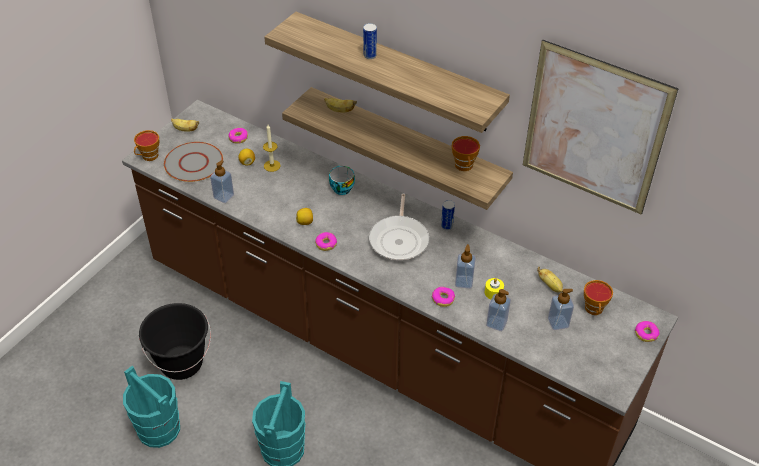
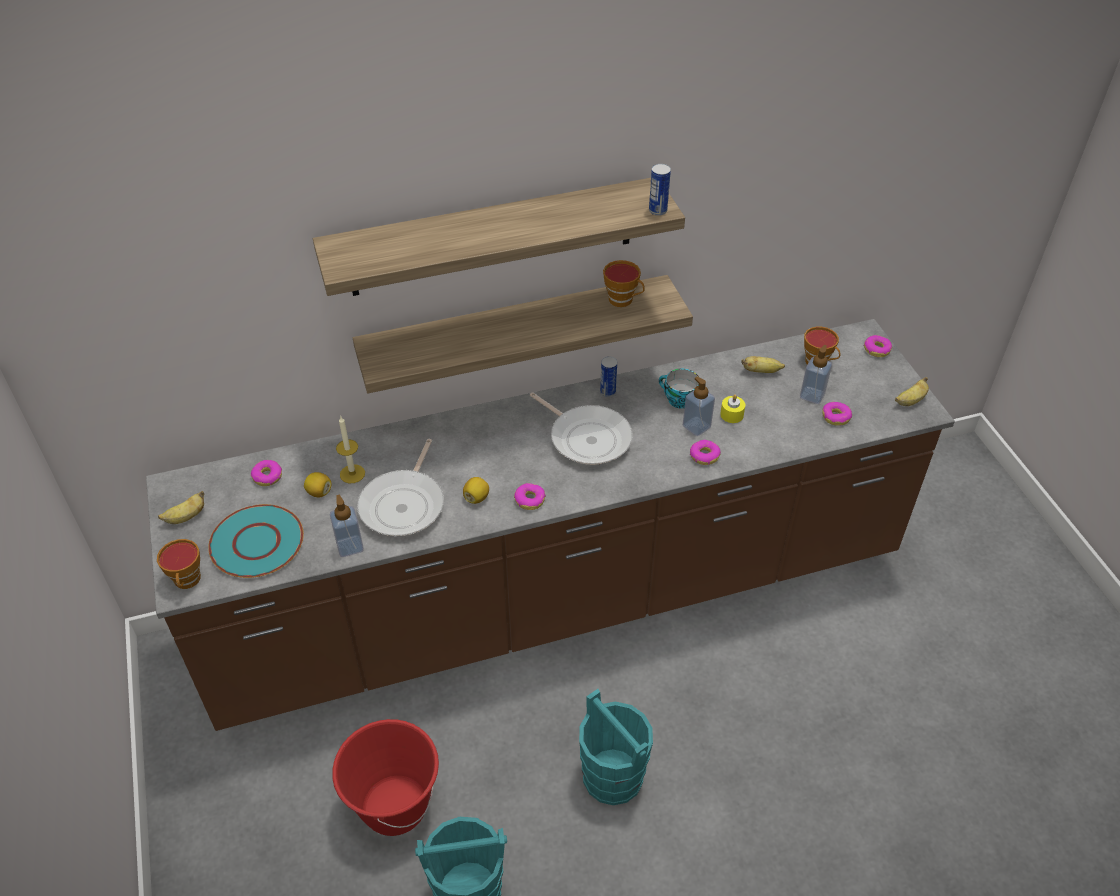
camera: 50 degrees left, 0 degrees up
(181, 363) = (394, 806): black bucket -> red bucket
(193, 163) = (257, 543): grey plate -> turquoise plate
(271, 198) = (404, 504): none -> frying pan
(339, 110) = (423, 337): banana -> banana (910, 401)
(341, 188) = (458, 437): cup -> cup (678, 400)
(370, 55) = (474, 227): can -> can (658, 210)
(496, 323) = (773, 437): soap dispenser -> none
(552, 345) = (836, 417): none -> donut
(594, 129) = (766, 159): picture -> none

